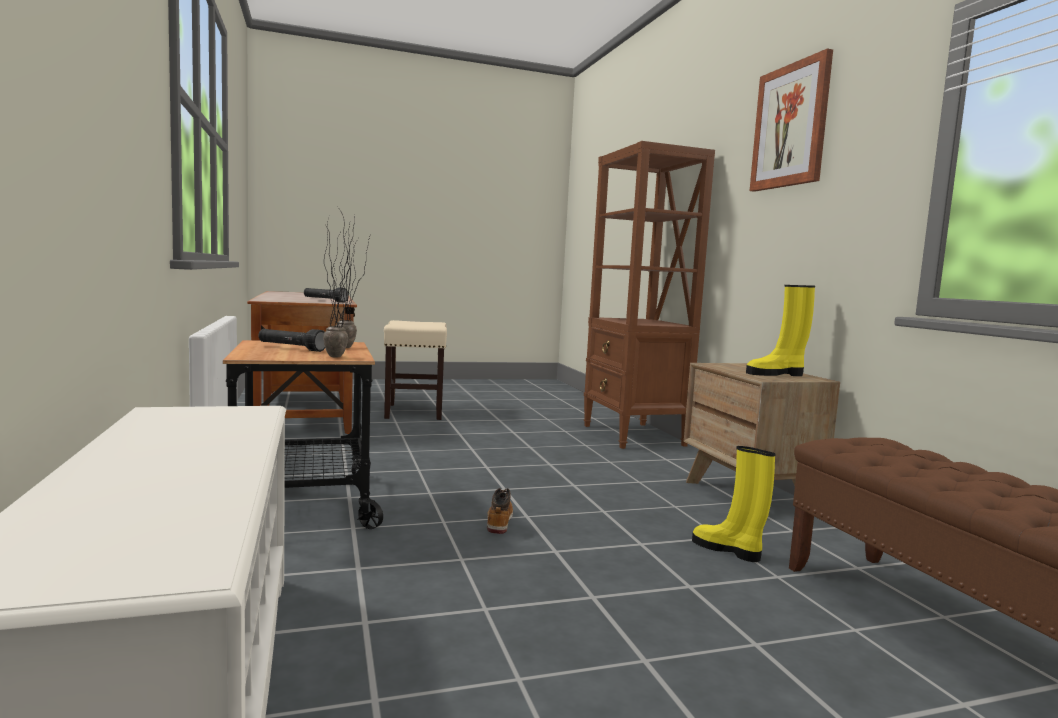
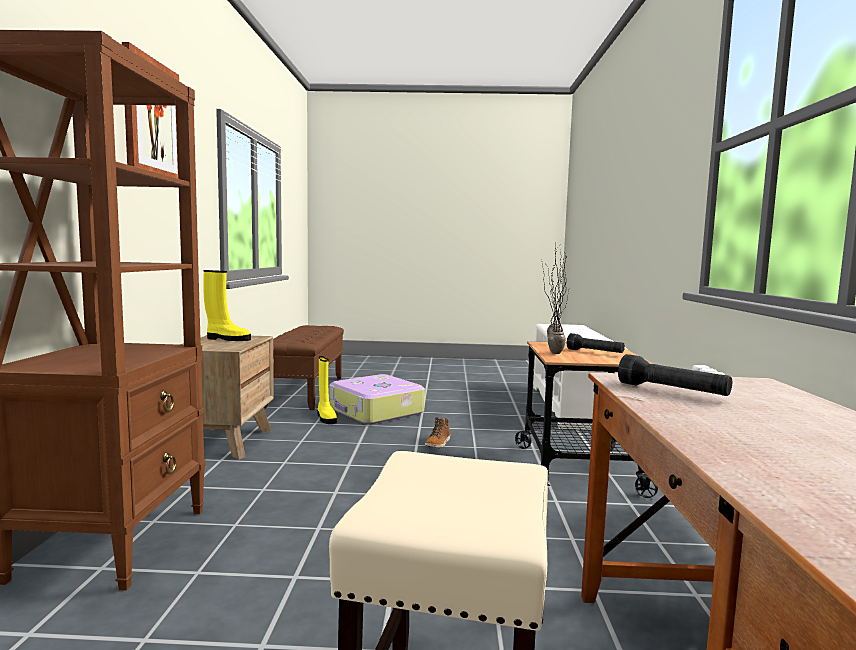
camera: 160 degrees left, 0 degrees up
(682, 583) = (375, 411): none -> suitcase

